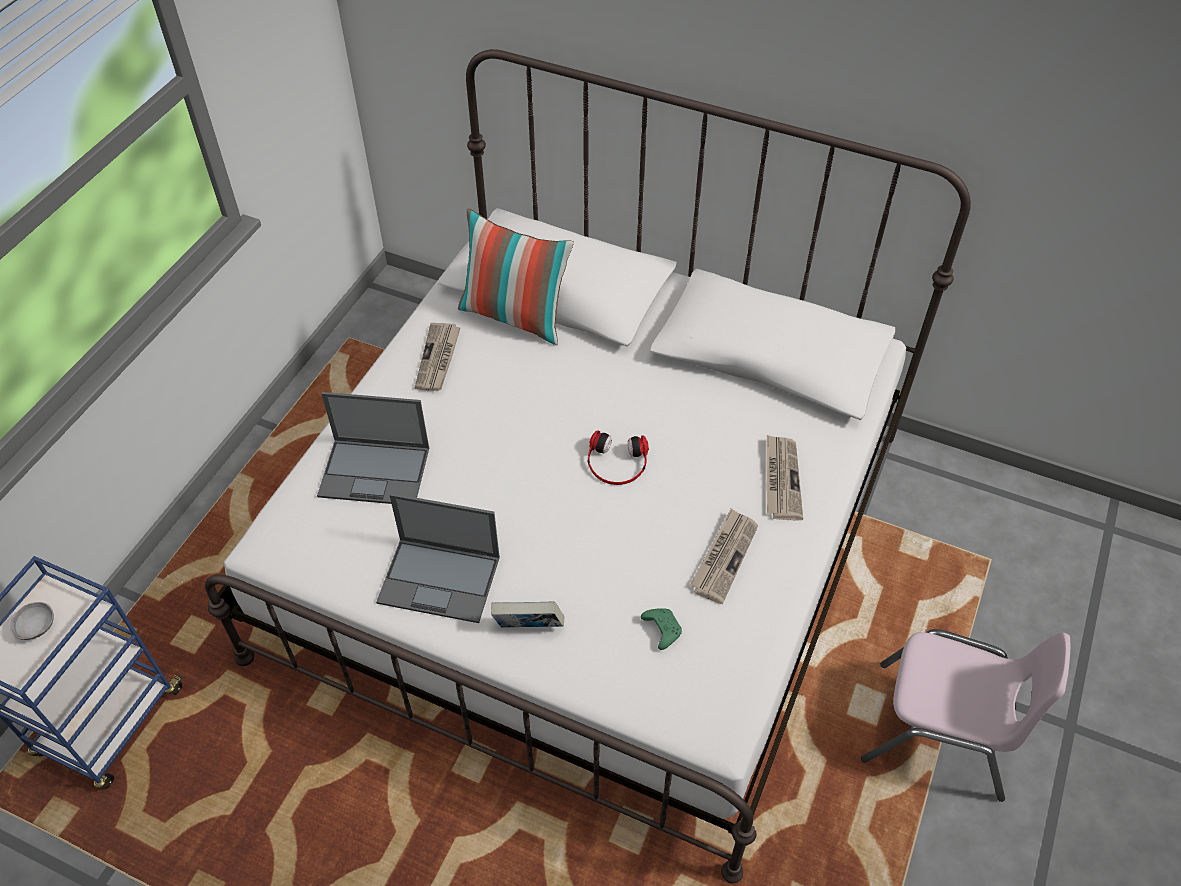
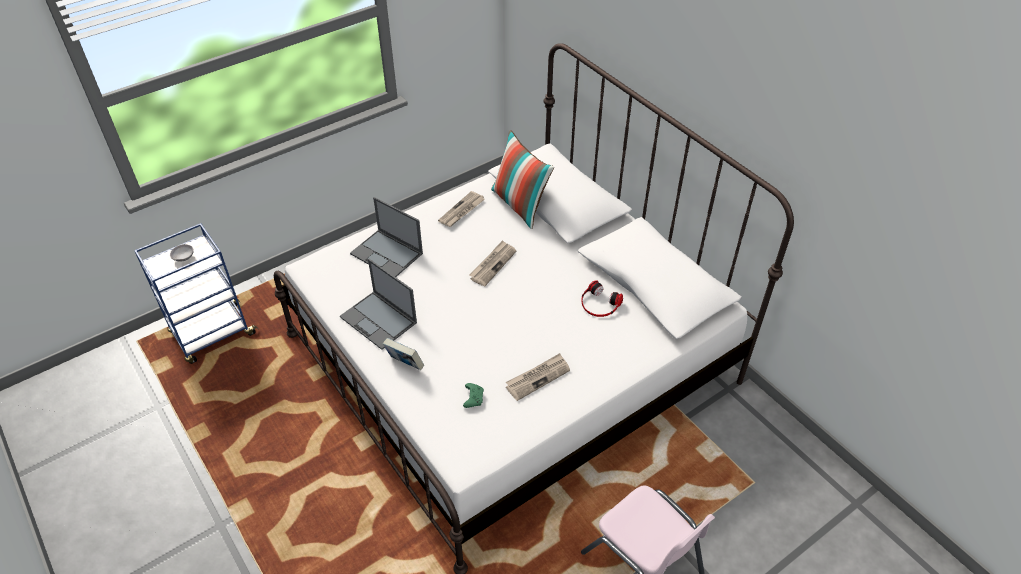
camera: 30 degrees right, 5 degrees down
(617, 463) = (516, 303): headphones -> headphones (599, 304)
(781, 479) = (604, 352): newspaper -> newspaper (493, 264)

